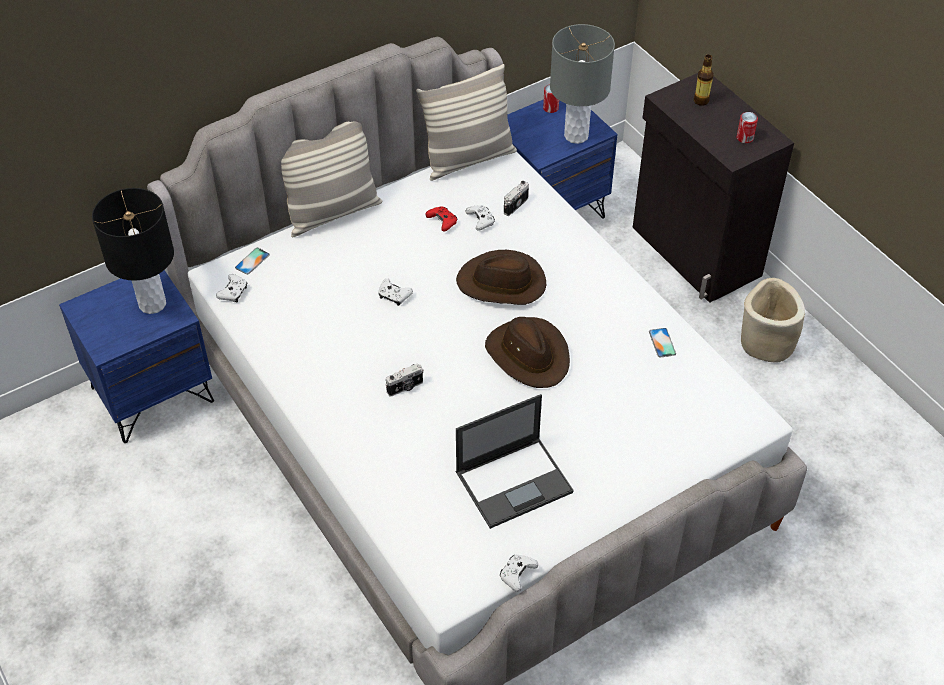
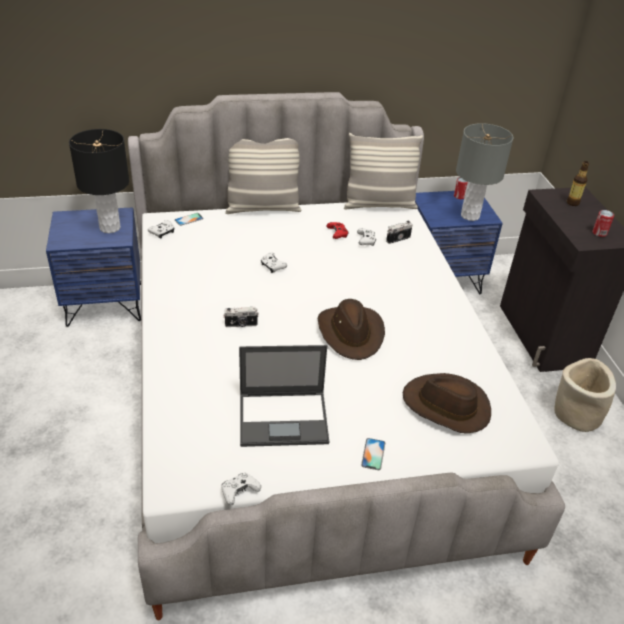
camera: 20 degrees right, 10 degrees down
(502, 283) = (358, 282): brown hat -> brown hat (446, 406)
(662, 343) = (468, 359): phone -> phone (373, 454)

